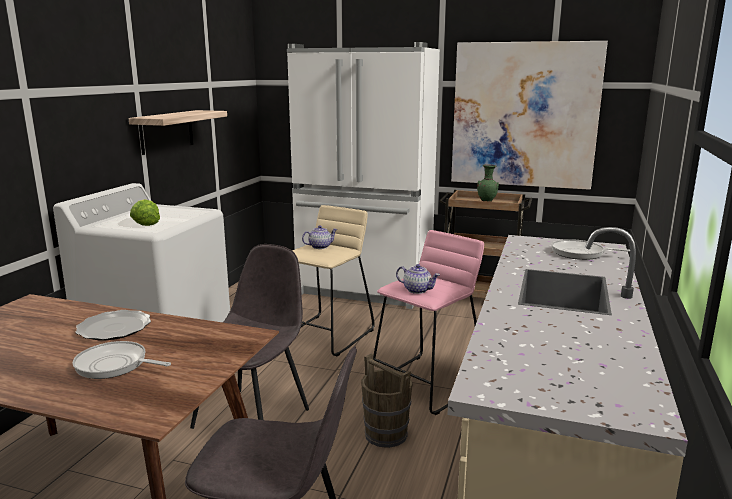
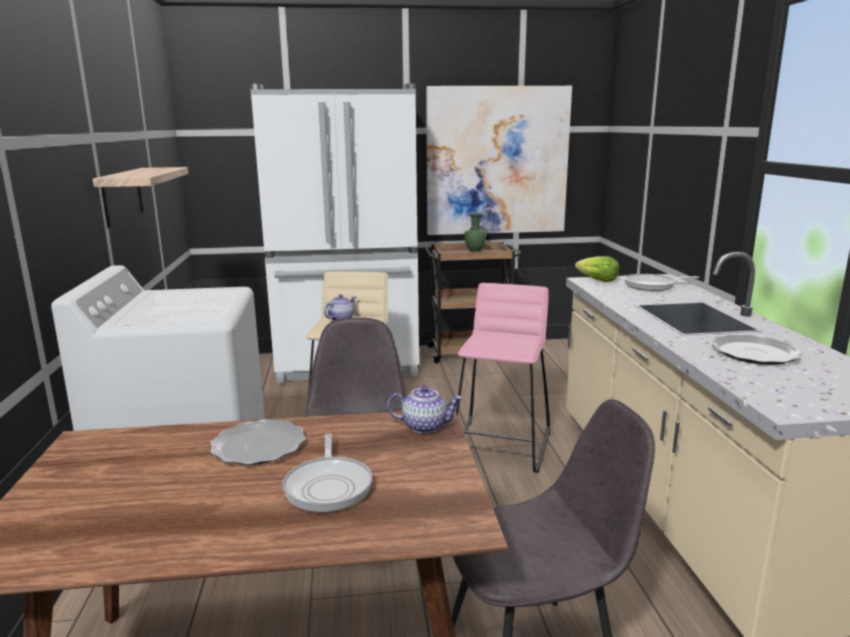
camera: 25 degrees left, 0 degrees up
(115, 365) = (329, 486): frying pan -> frying pan turned 90 degrees counterclockwise
(145, 223) = (185, 312): lettuce -> lettuce (596, 280)
(385, 434) = (510, 503): brown bucket -> none
(417, 290) = (502, 346): teapot -> teapot (425, 426)
(558, 334) = (755, 353): none -> plate

